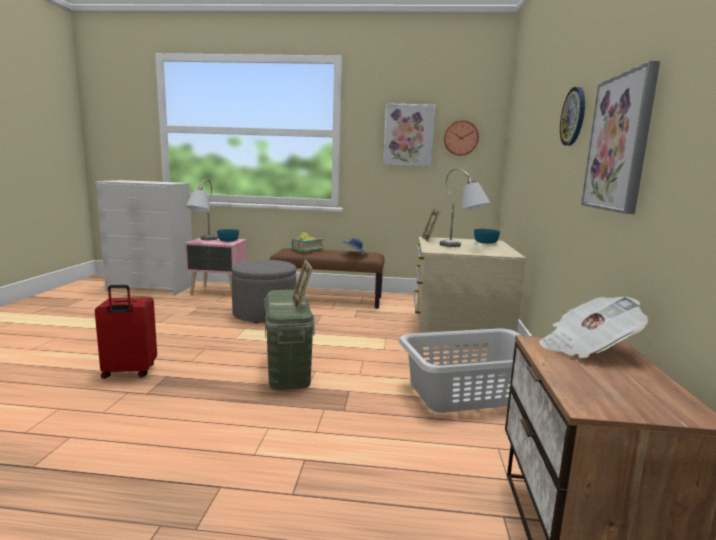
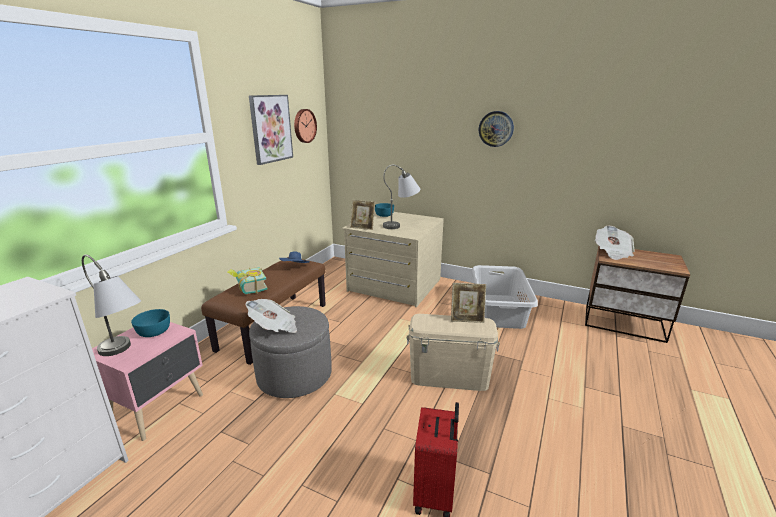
camera: 70 degrees left, 10 degrees up
(254, 262) = (274, 327): none -> newspaper
(288, 368) = (449, 376): green storage box -> beige storage box
(619, 143) = (566, 153): picture -> none

